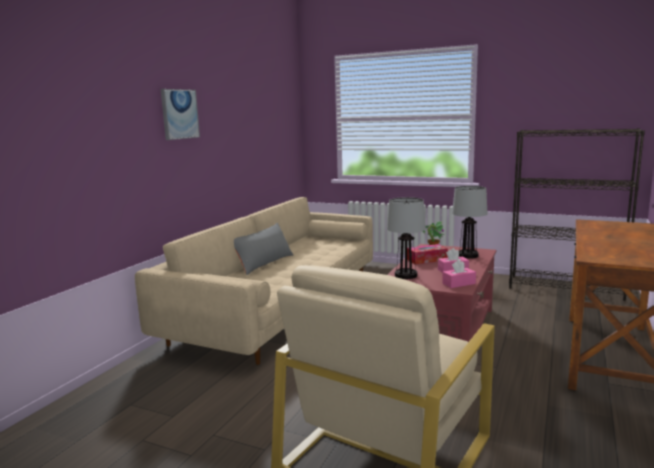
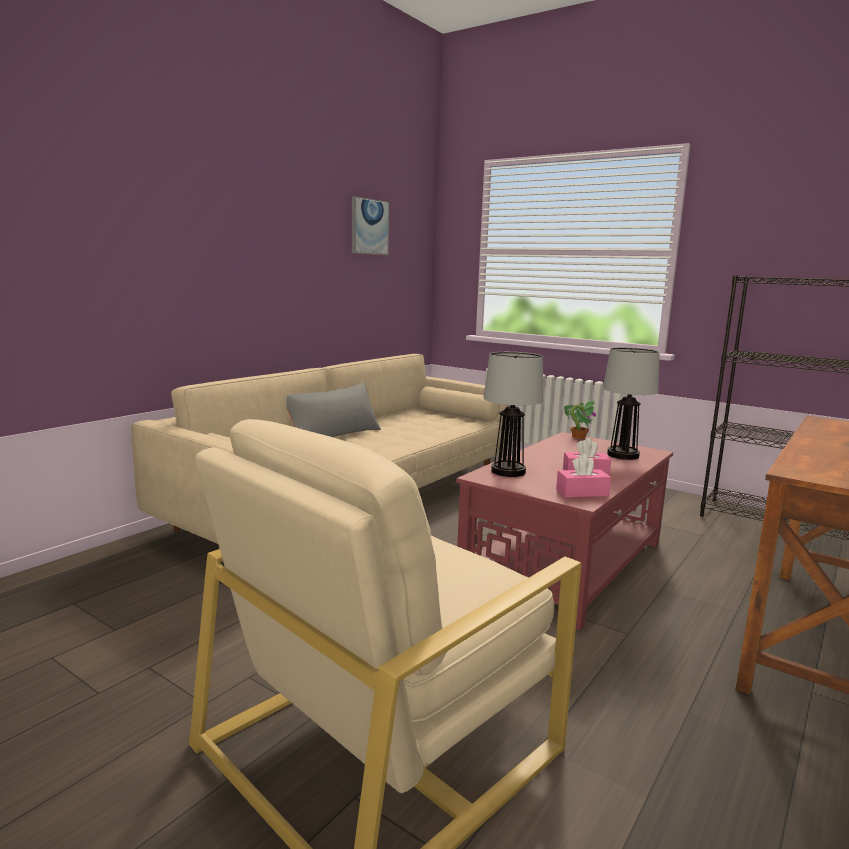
camera: 10 degrees right, 0 degrees up
(179, 114) = (228, 214): picture -> picture (369, 226)
(426, 259) = (555, 454): tissue box -> none

